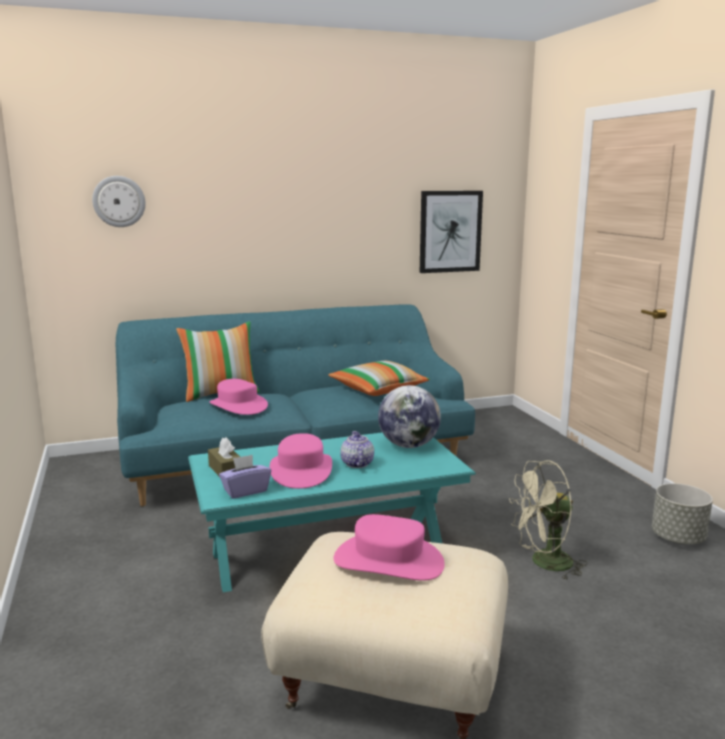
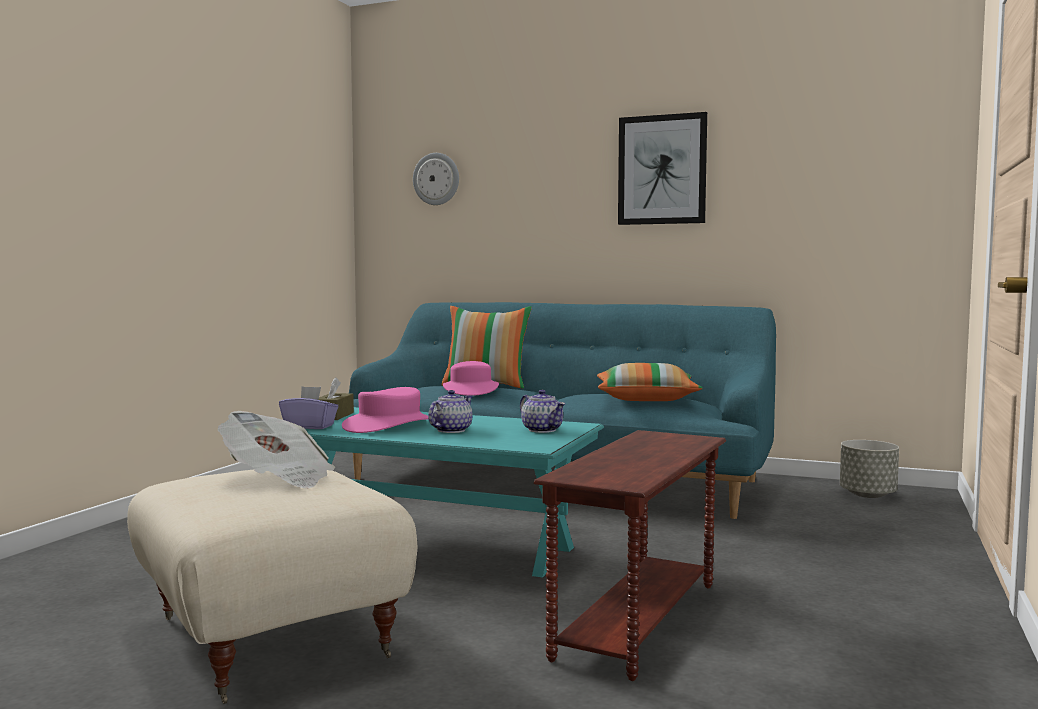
camera: 40 degrees right, 10 degrees down
(388, 561) = (278, 478): pink hat -> newspaper
(408, 445) = (542, 430): globe -> teapot
(450, 231) = (837, 208): picture -> picture (662, 170)
(544, 563) = (639, 621): beige fan -> brown side table
(678, 538) = (919, 664): grey planter -> grey planter (868, 495)

